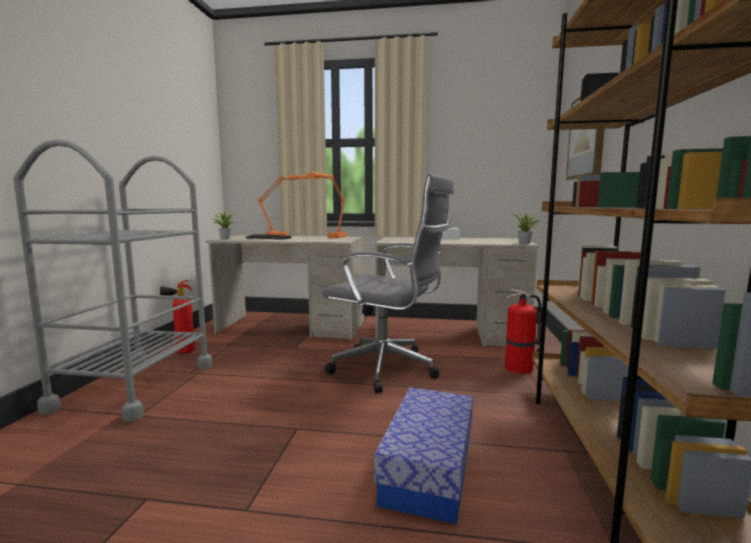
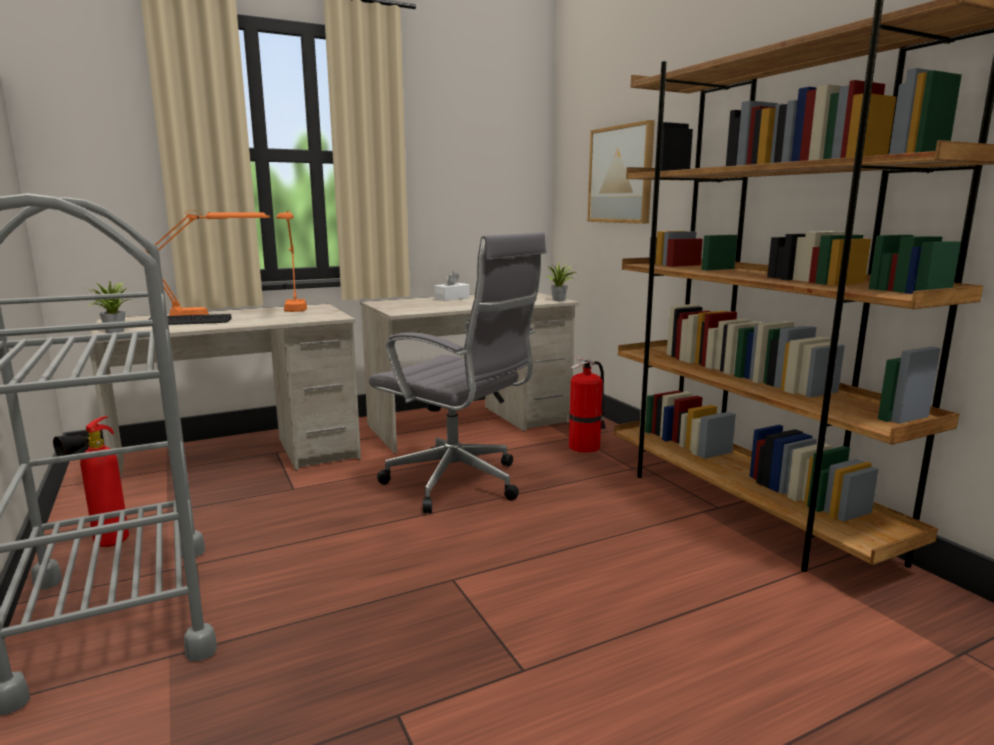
camera: 35 degrees left, 5 degrees up
(388, 370) = (460, 484): grey office chair -> grey office chair turned 45 degrees clockwise
(429, 469) = (628, 566): storage box -> none

